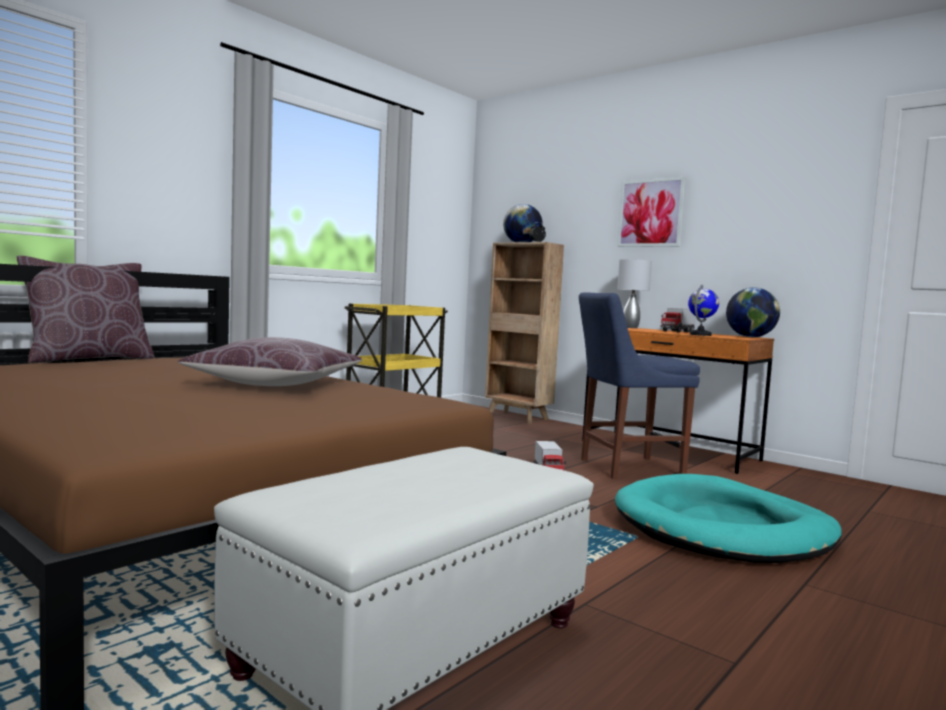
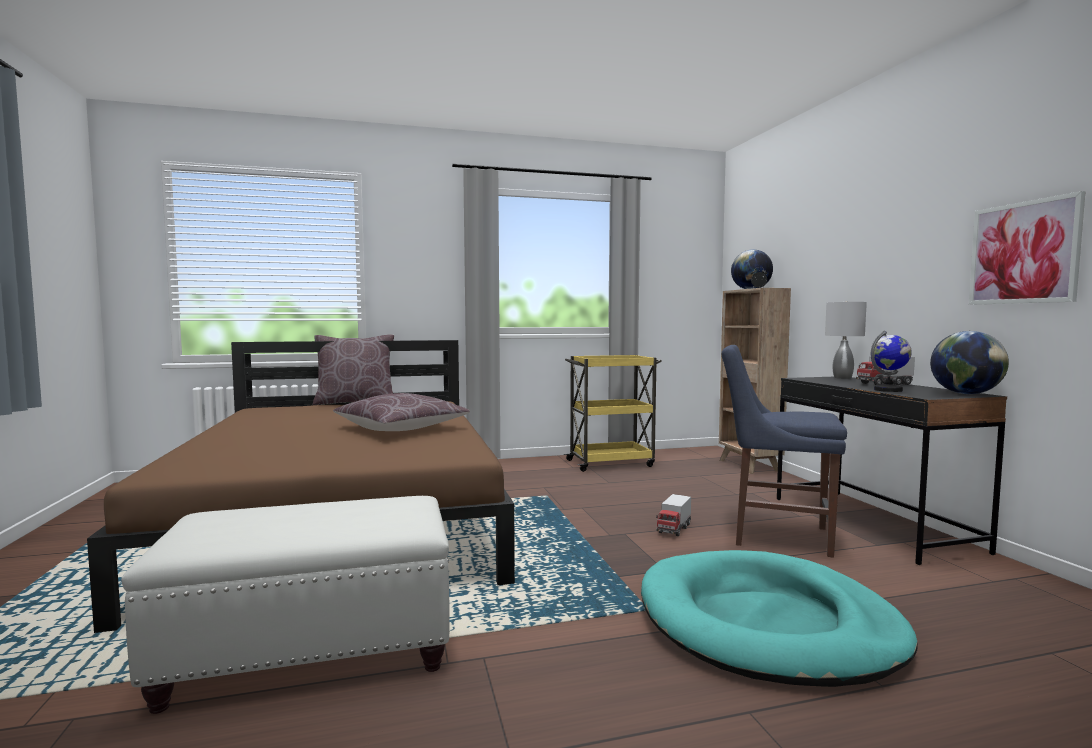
camera: 35 degrees right, 0 degrees up
(651, 213) = (870, 246): picture -> picture (1023, 253)
(669, 451) = (871, 523): orange desk -> black desk

